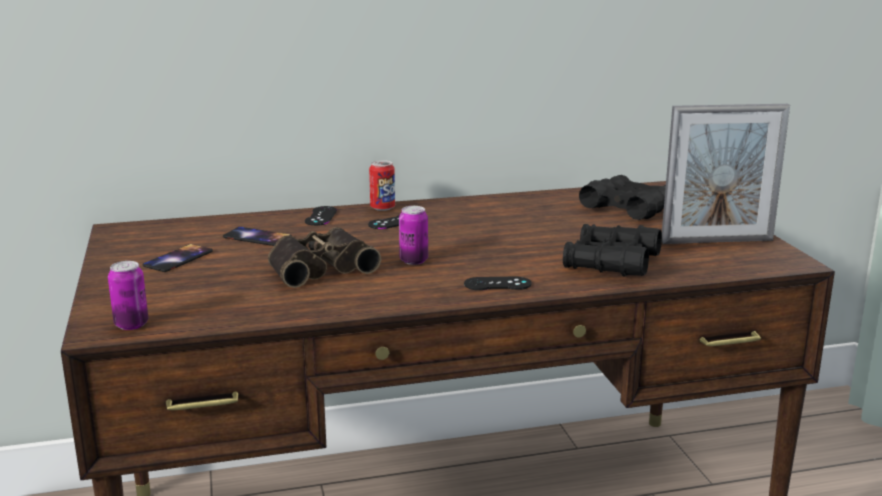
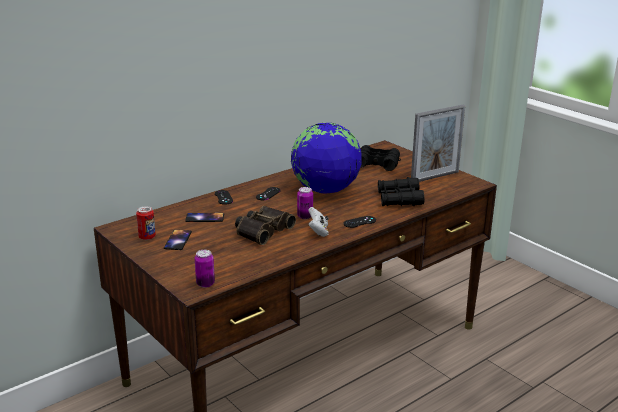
camera: 25 degrees left, 5 degrees up
(382, 208) = (251, 186): can -> can (147, 237)
(408, 285) = (318, 231): none -> white game controller
(493, 231) = (325, 190): none -> globe

